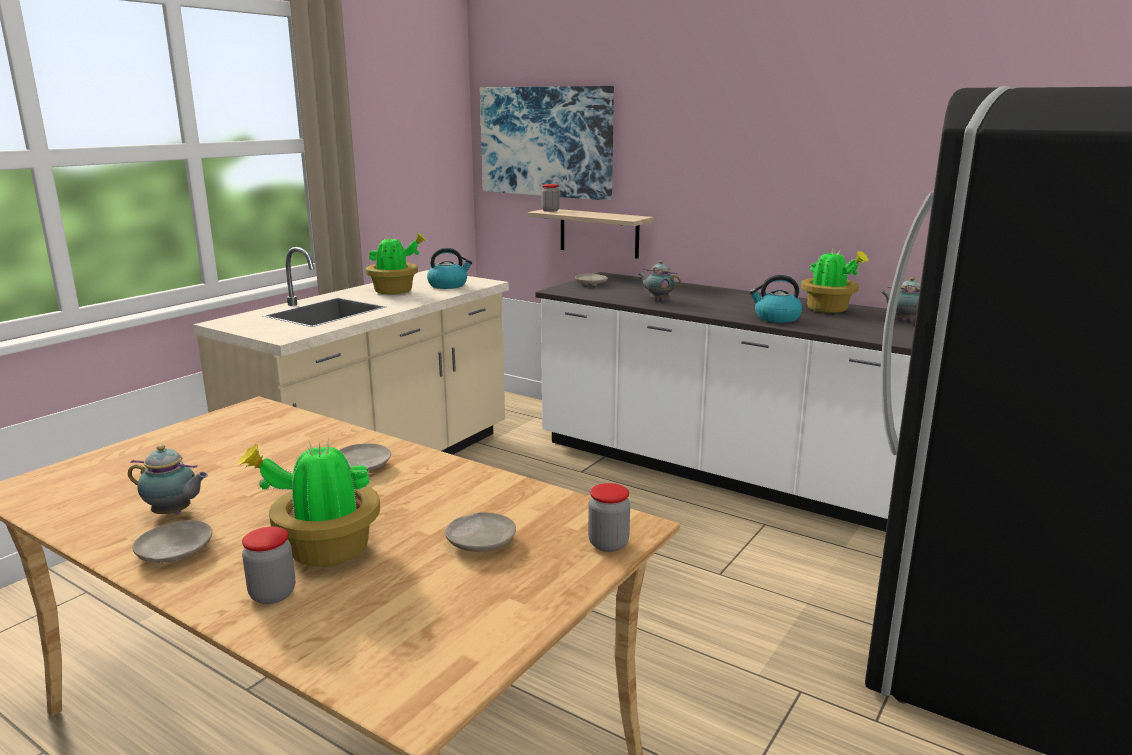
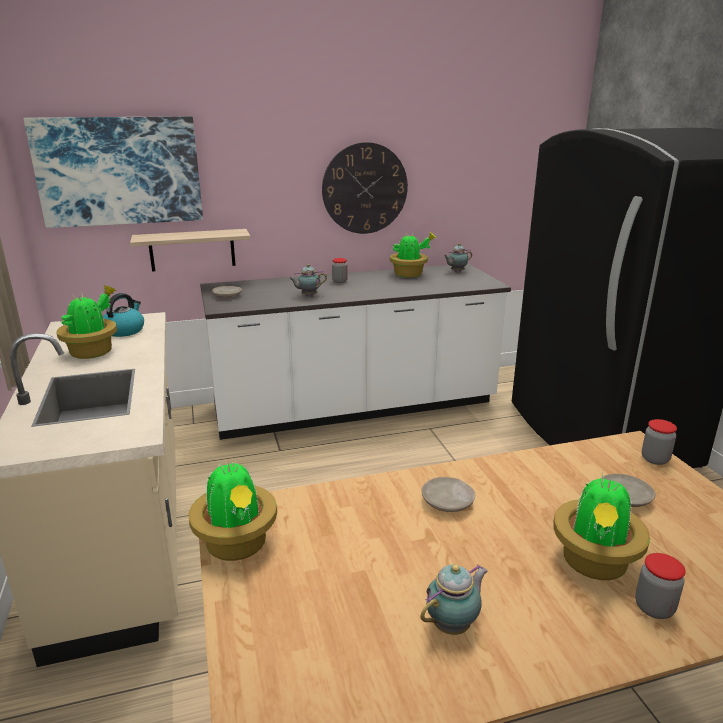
camera: 50 degrees left, 5 degrees up
(174, 552) = (541, 643): beige plate -> none
(215, 421) = (237, 545): none -> potted plant
(550, 210) = (146, 237): jar -> jar (339, 281)
(776, 318) = (403, 288): kettle -> none
(801, 183) = (365, 188): none -> wall clock

